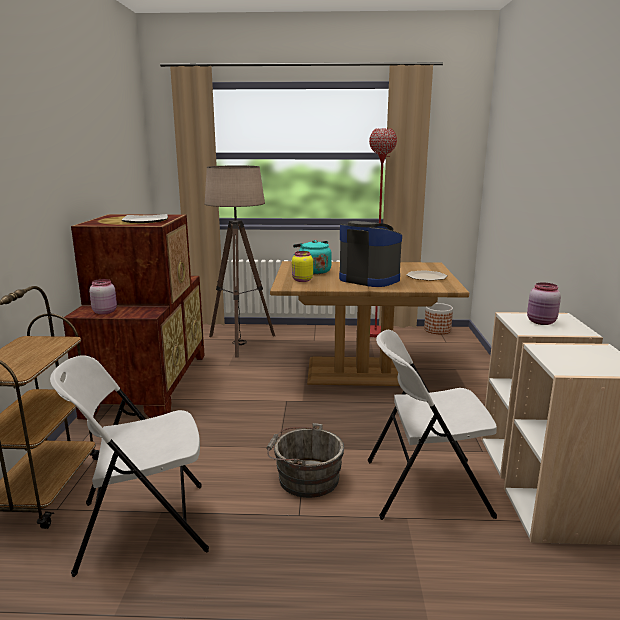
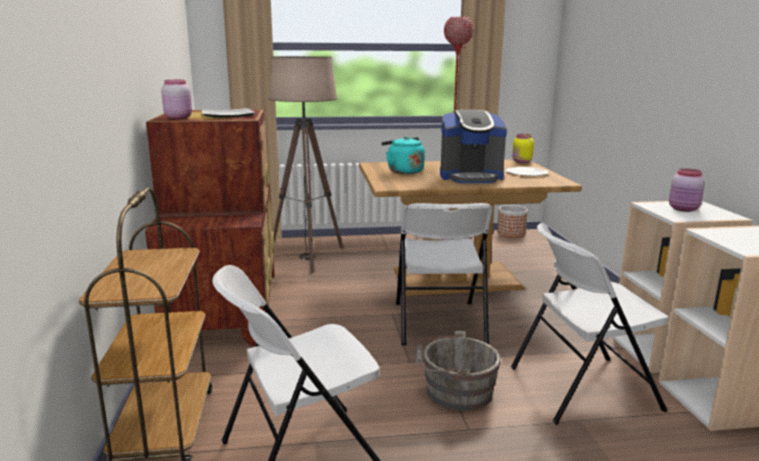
camera: 10 degrees left, 0 degrees up
(105, 312) = (193, 222): pink jar -> pink jar (178, 117)
(302, 280) = (400, 180): yellow jar -> yellow jar (521, 161)
(323, 412) = (438, 323): none -> white chair
(369, 279) = (470, 177): coffee machine -> coffee machine turned 150 degrees clockwise

